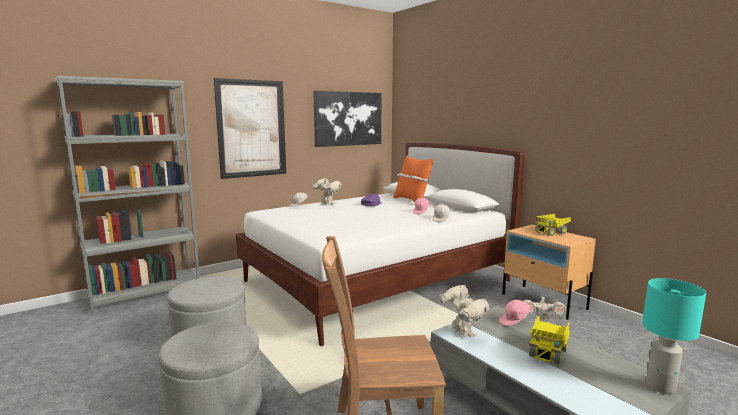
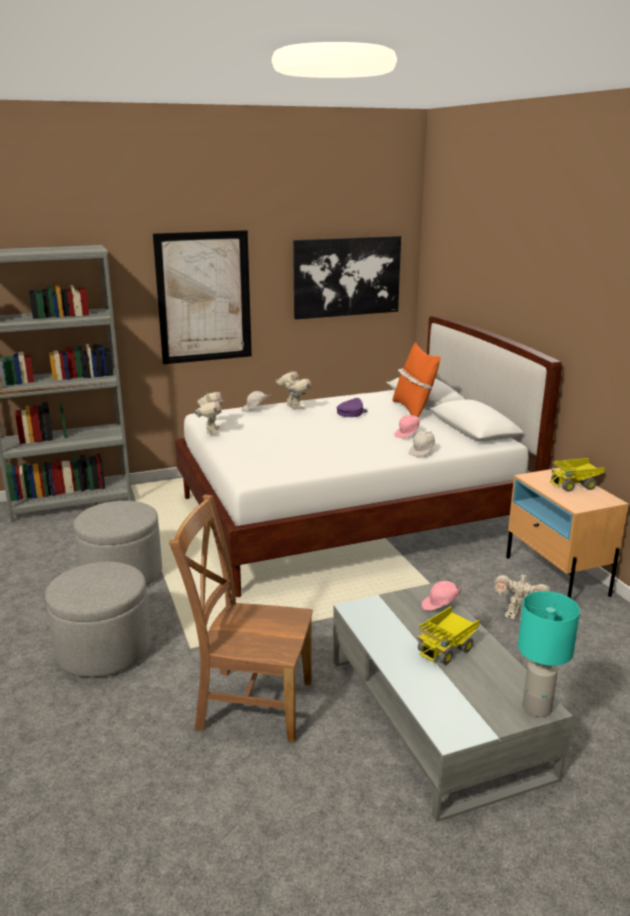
camera: 15 degrees right, 10 degrees up
(462, 332) = (367, 611): toy robot -> toy robot (211, 431)

